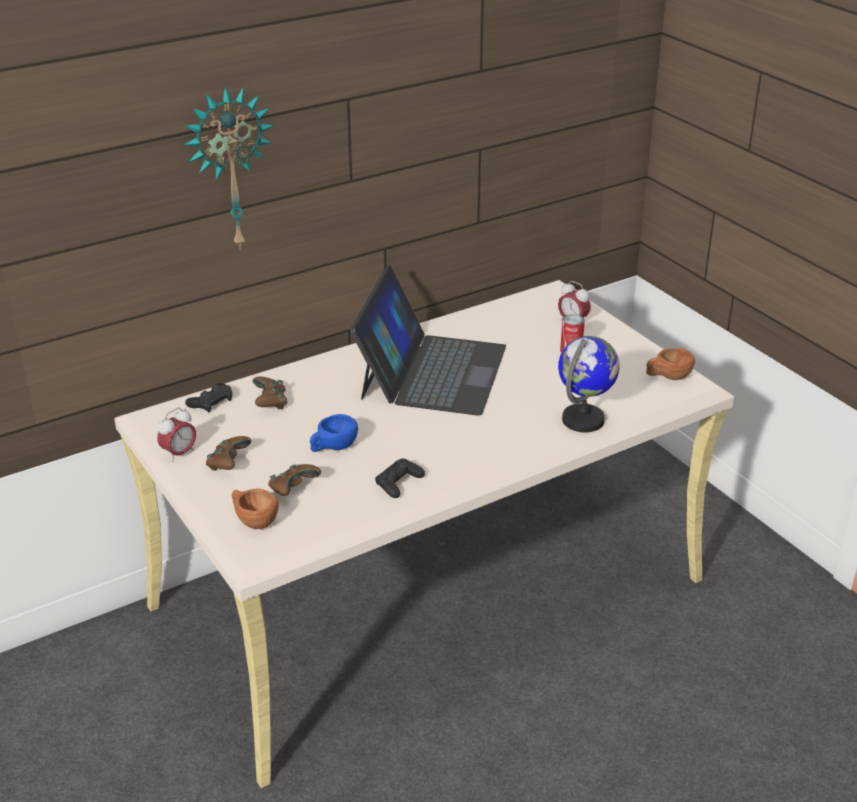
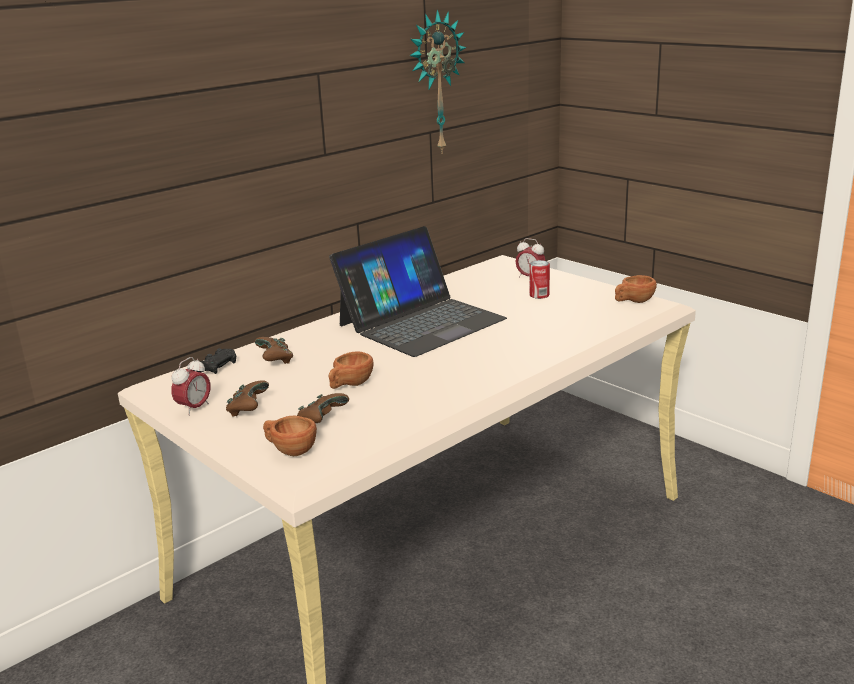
camera: 10 degrees left, 10 degrees down
(229, 169) = (216, 133): wall clock -> wall clock (435, 83)
(333, 448) = (350, 385): blue cup -> brown cup
(398, 483) = (426, 402): black game controller -> none
(432, 372) = (421, 322): laptop -> laptop turned 45 degrees clockwise
(583, 420) = (577, 337): globe -> none

